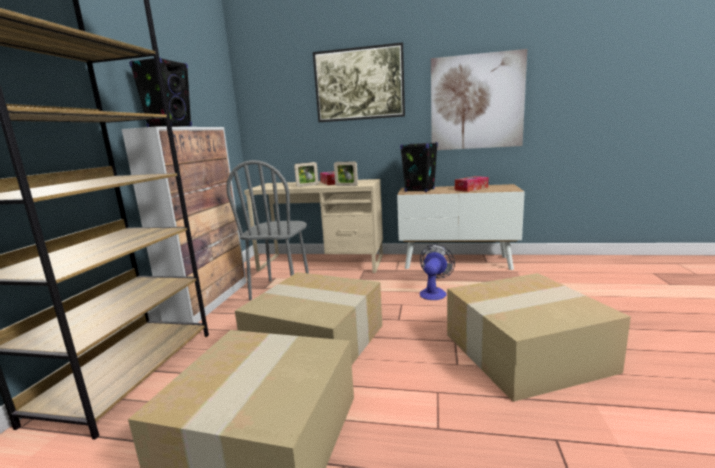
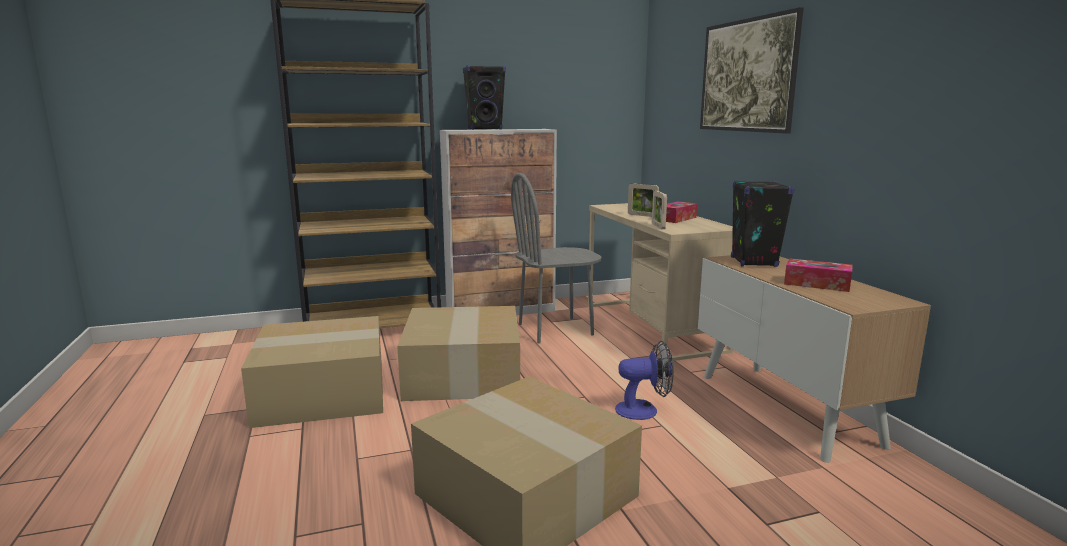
camera: 60 degrees right, 0 degrees up
(476, 102) = (893, 121): picture -> none

